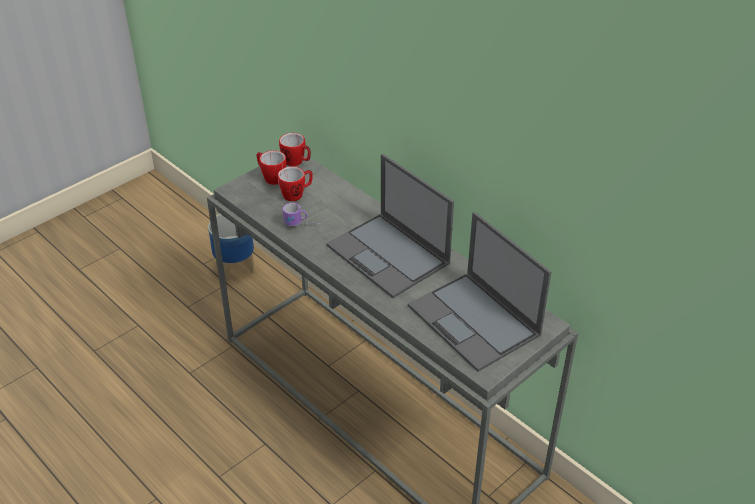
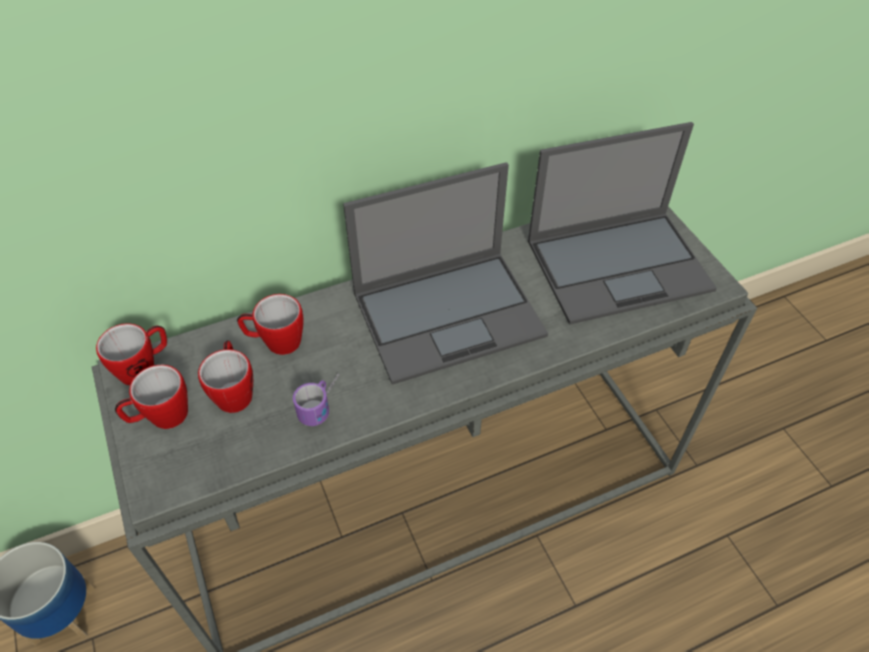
camera: 70 degrees left, 10 degrees up
(334, 198) = (276, 342): none -> mug

